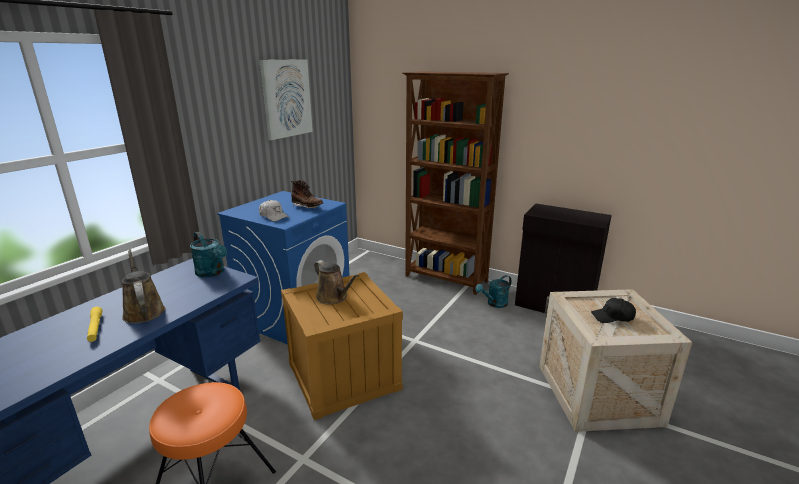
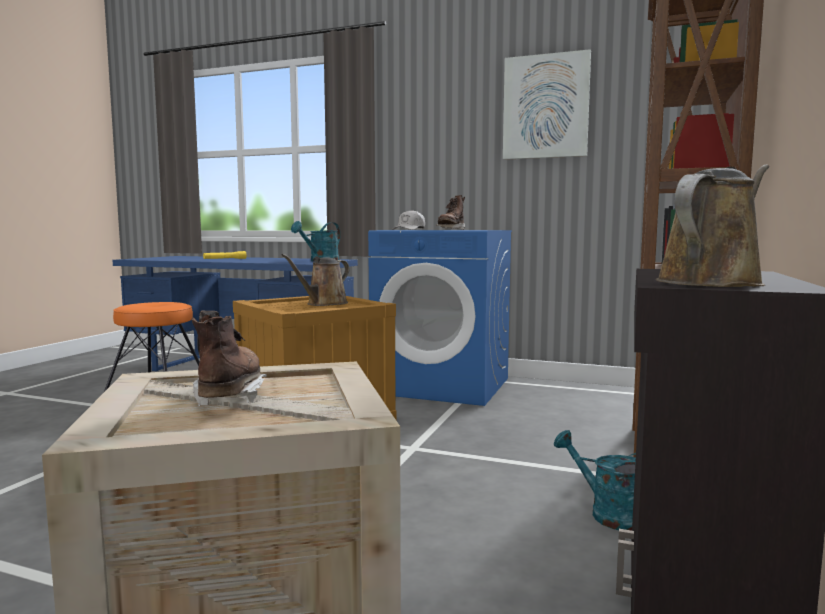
camera: 80 degrees right, 15 degrees down
(143, 311) = (248, 260): brown watering can -> brown watering can (713, 282)
(612, 317) = (230, 395): black cap -> brown boot

